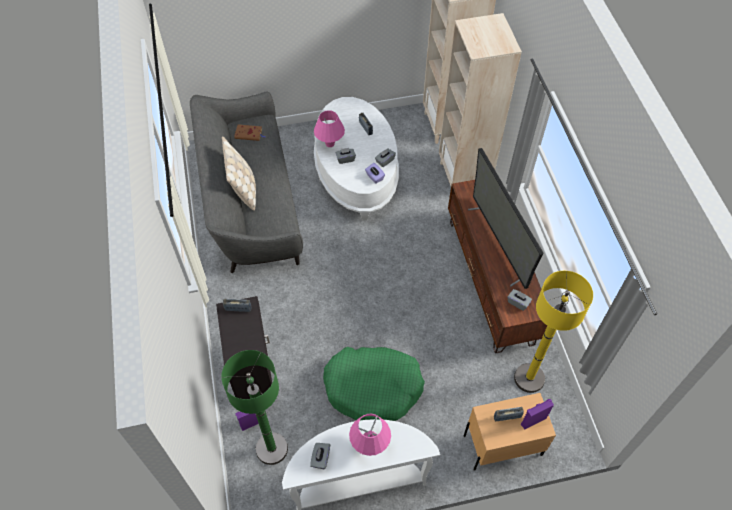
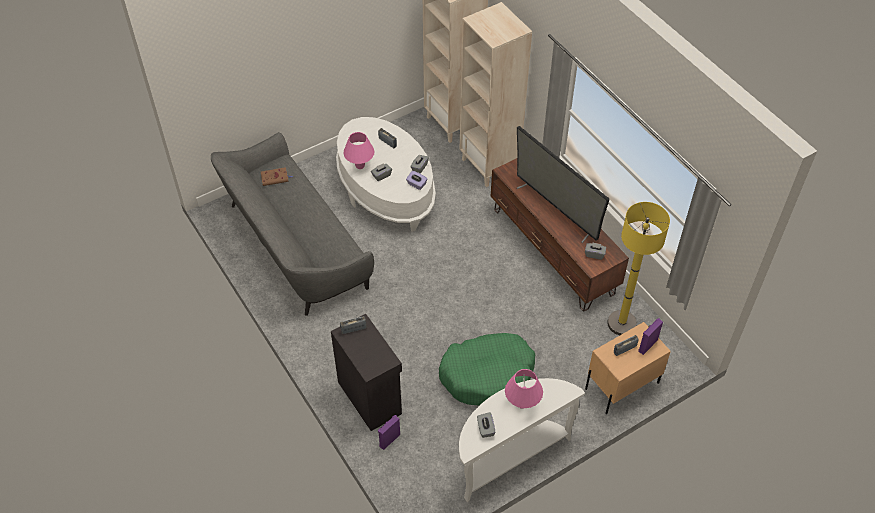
camera: 20 degrees left, 5 degrees down
(243, 189) = (294, 230): beige pillow -> none
(272, 449) = (418, 456): green floor lamp -> none

